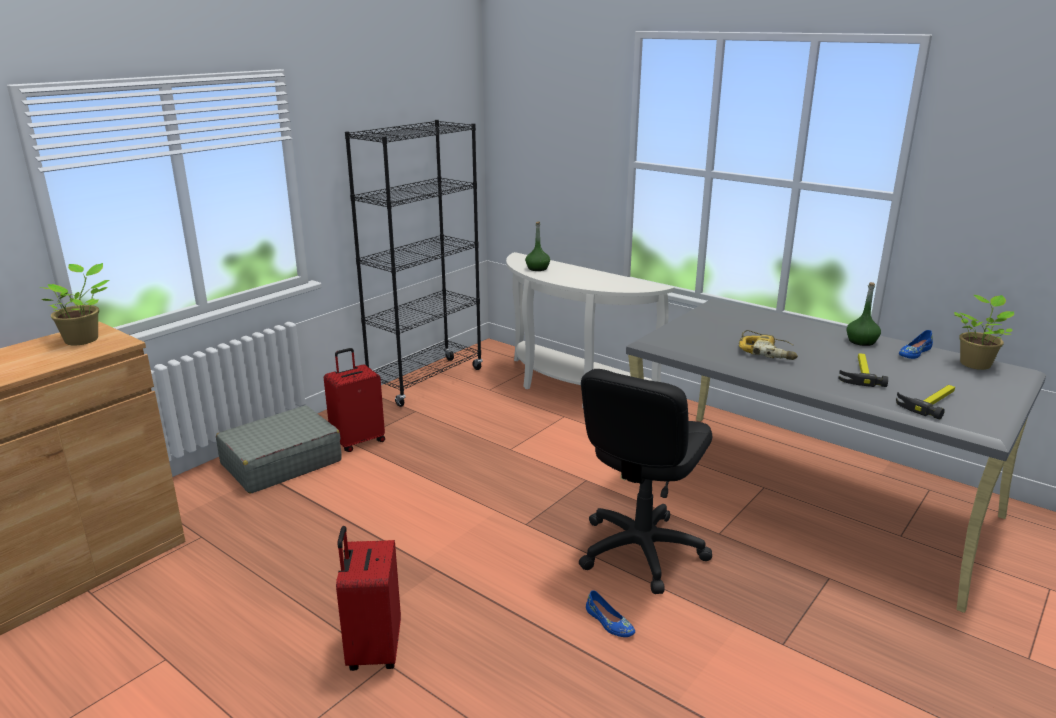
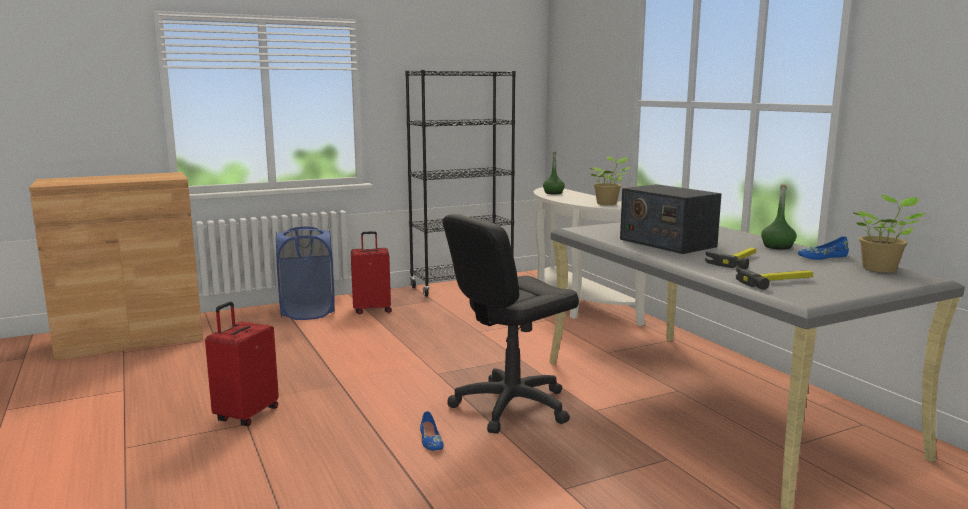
camera: 25 degrees right, 10 degrees down
(84, 339) = (159, 175): potted plant -> potted plant (608, 203)
(281, 463) = (307, 312): grey suitcase -> blue laundry basket
(767, 352) = (666, 243): power drill -> radio

